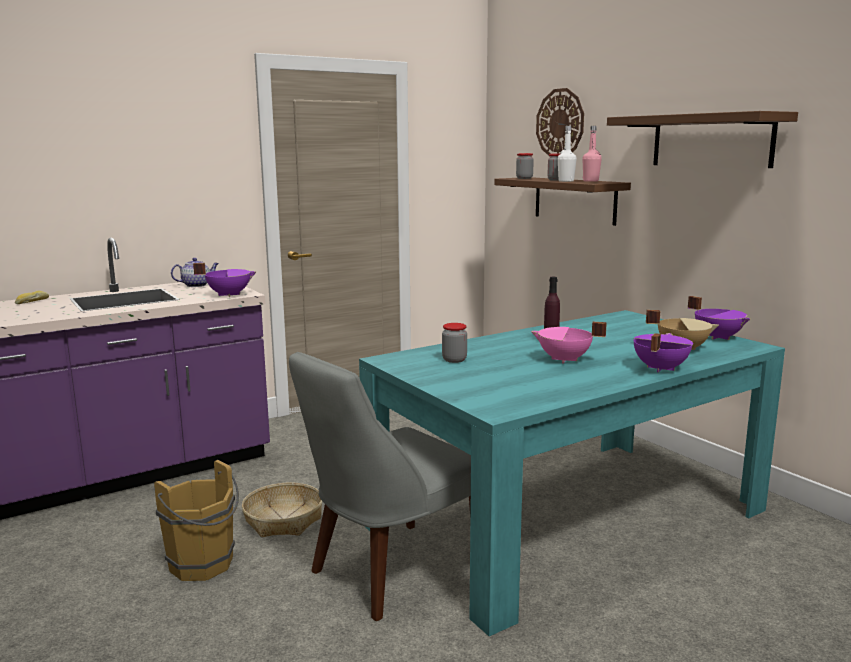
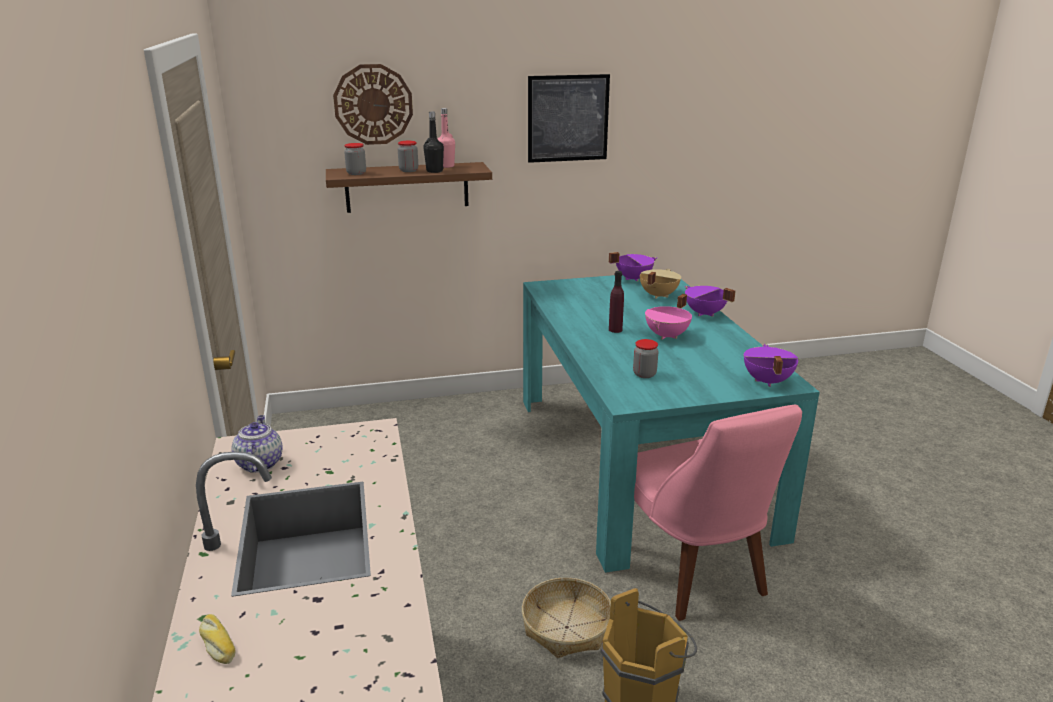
camera: 70 degrees left, 10 degrees up
(229, 295) = (369, 442): purple cooking pot -> purple cooking pot (766, 381)
(389, 572) = (693, 573): grey chair -> pink chair
(566, 181) = (434, 171): white bottle -> black bottle
(711, 141) = (568, 118): brown shelf -> picture

